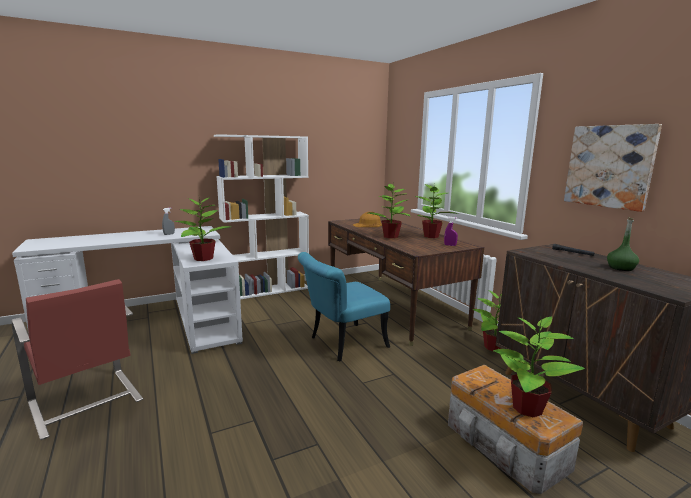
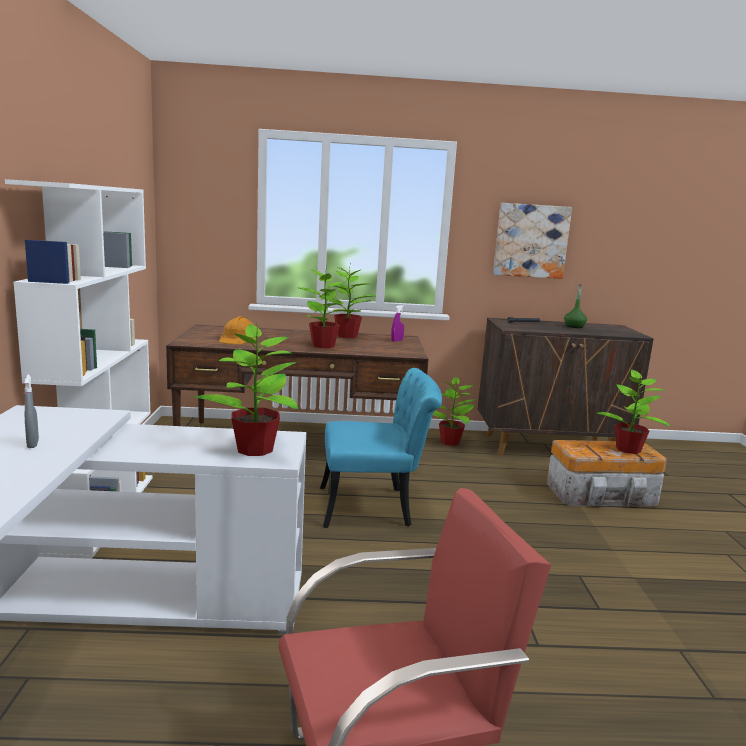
camera: 65 degrees left, 0 degrees up
(341, 344) = (376, 507): turquoise chair -> turquoise chair turned 90 degrees counterclockwise

